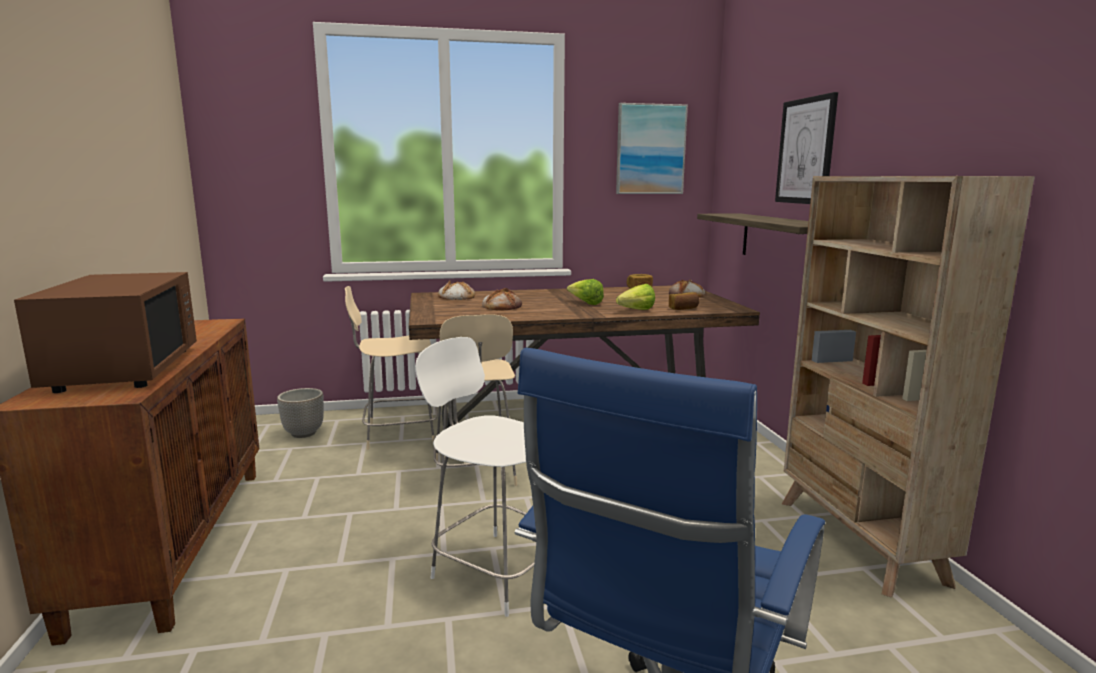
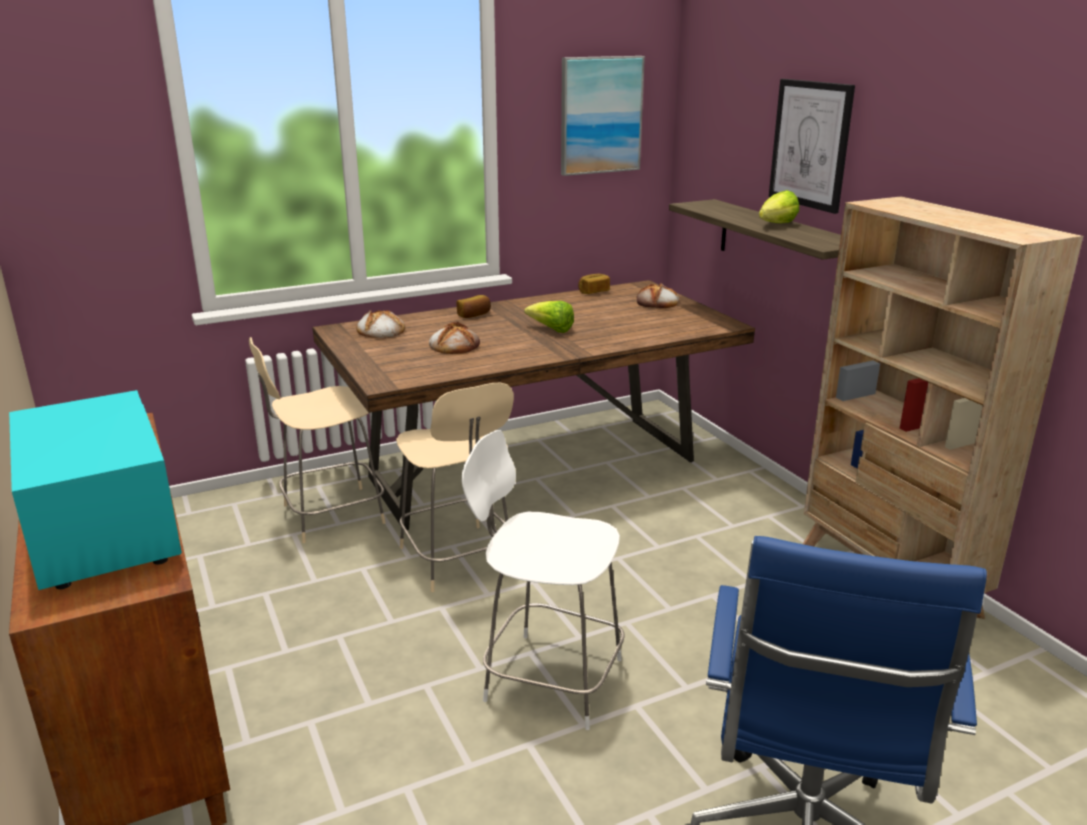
camera: 15 degrees left, 10 degrees up
(124, 369) = (103, 534): brown microwave -> turquoise microwave
(303, 434) = (202, 531): planter -> none
(633, 311) = (616, 339): lettuce -> lettuce (773, 225)
(684, 308) = (670, 329): bread -> bread (474, 315)

